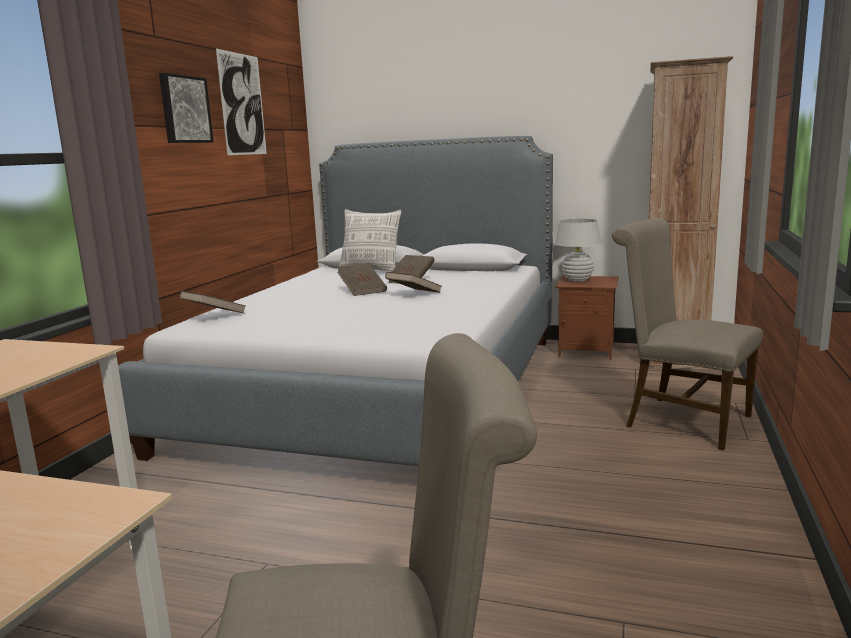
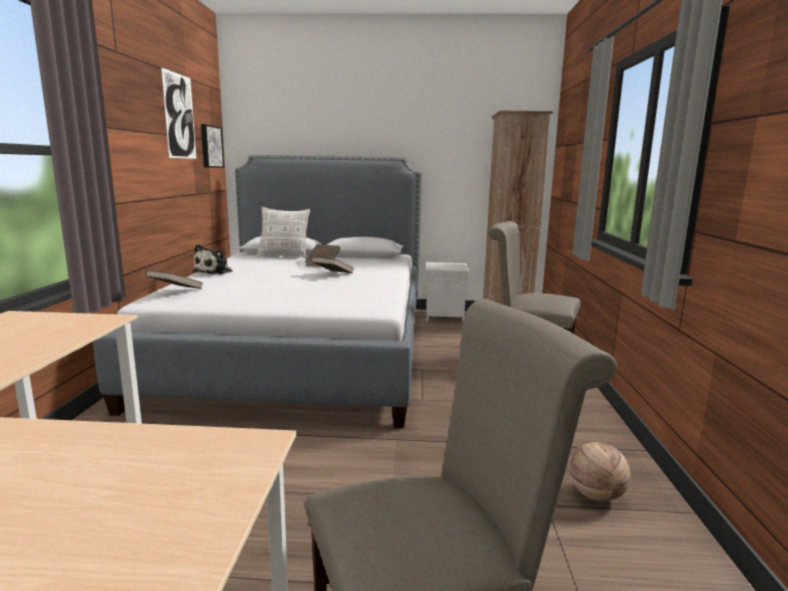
camera: 15 degrees left, 0 degrees up
(184, 109) = (138, 116): picture -> picture (210, 146)
(276, 291) = (215, 272): none -> plush toy
(362, 290) = (289, 271): brown book -> none
(577, 280) = (438, 265): white table lamp -> none
(588, 350) = (445, 316): brown nightstand -> grey nightstand
(705, 617) = (596, 496): none -> basketball

